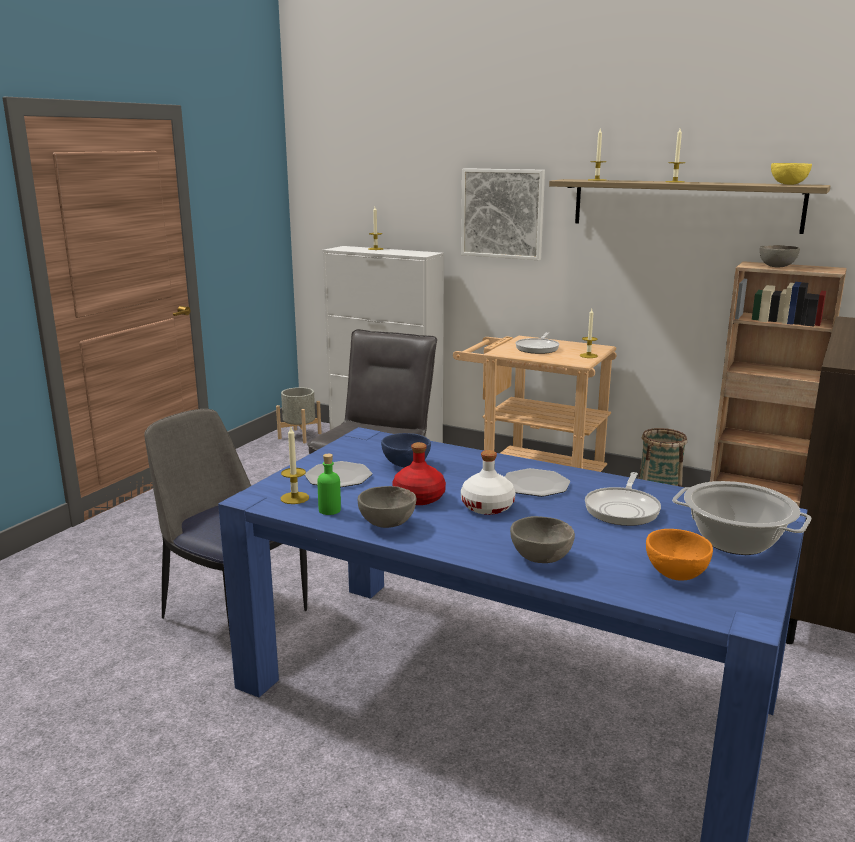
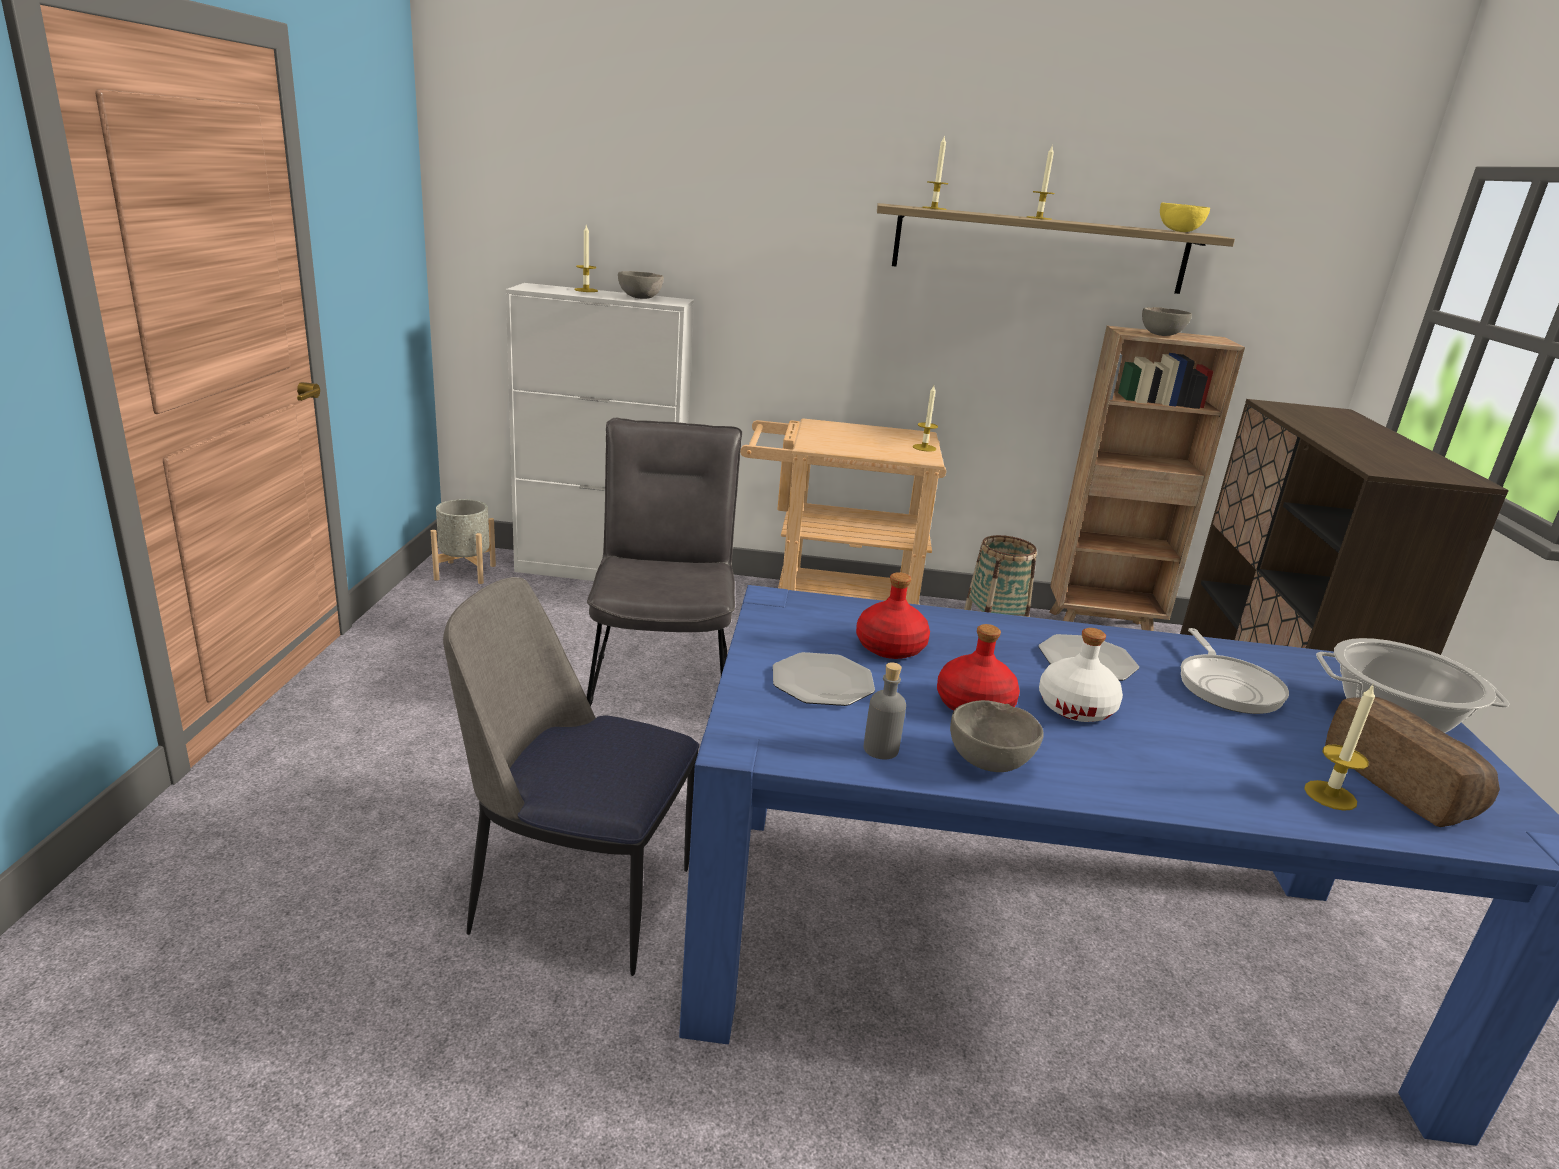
camera: 25 degrees left, 5 degrees up
(294, 498) = (804, 733): candle -> candle (1330, 795)
(329, 510) = (881, 749): green bottle -> grey bottle
(406, 465) = (891, 648): blue bowl -> red bottle
(502, 213) = (786, 247): picture -> none
(538, 348) = (851, 438): frying pan -> none
(541, 559) = (1243, 790): grey bowl -> grey bowl (640, 298)
(675, 574) = (1402, 784): orange bowl -> bread

